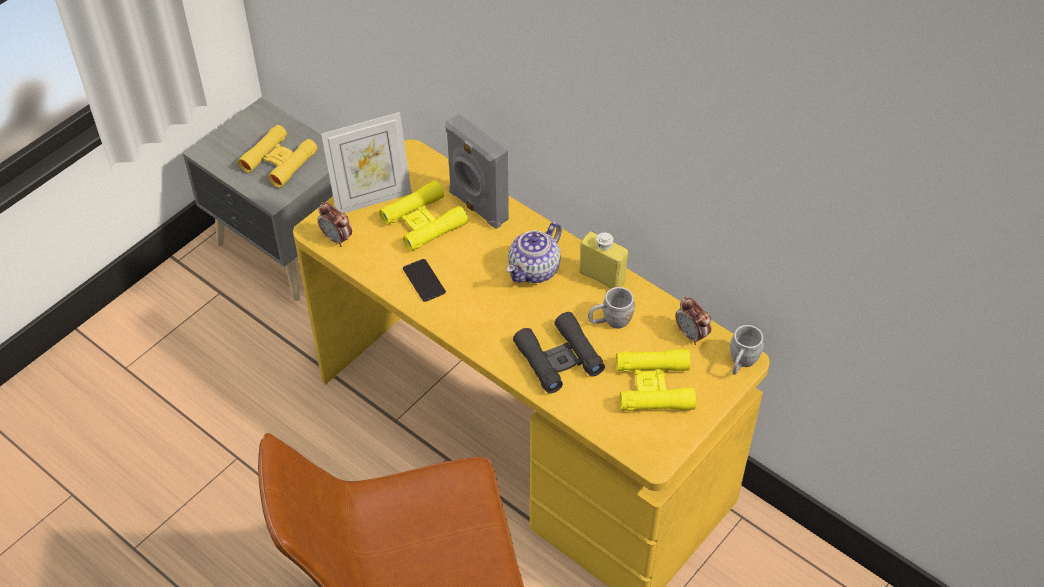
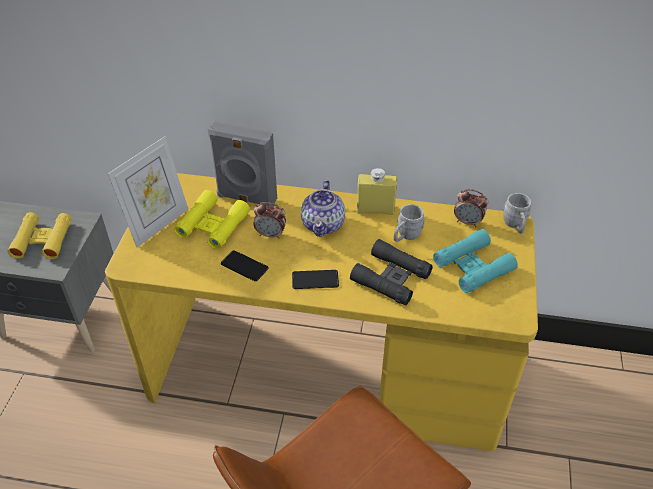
camera: 30 degrees left, 5 degrees down
(337, 239) = (149, 264): alarm clock -> alarm clock (271, 234)
(481, 326) = (315, 280): none -> phone
(654, 386) = (473, 266): yellow binoculars -> turquoise binoculars

